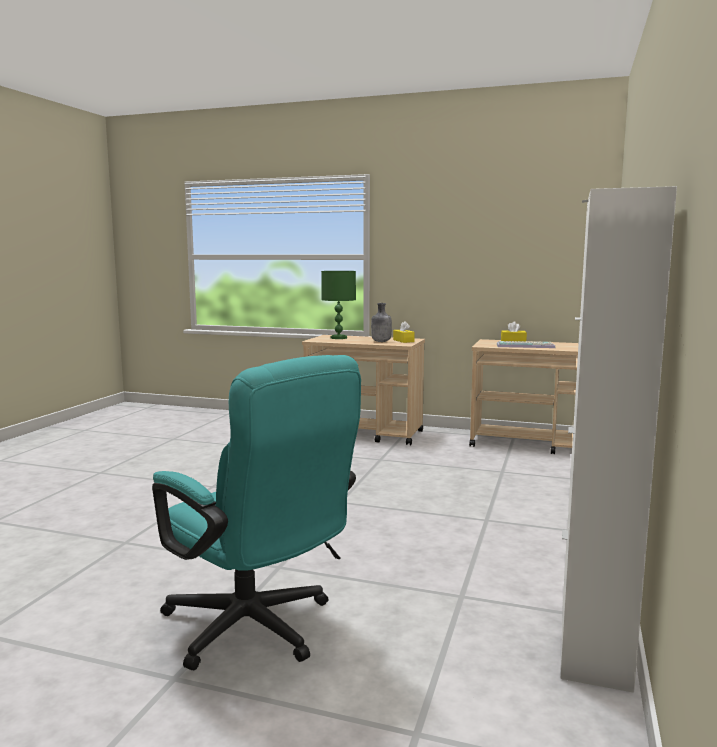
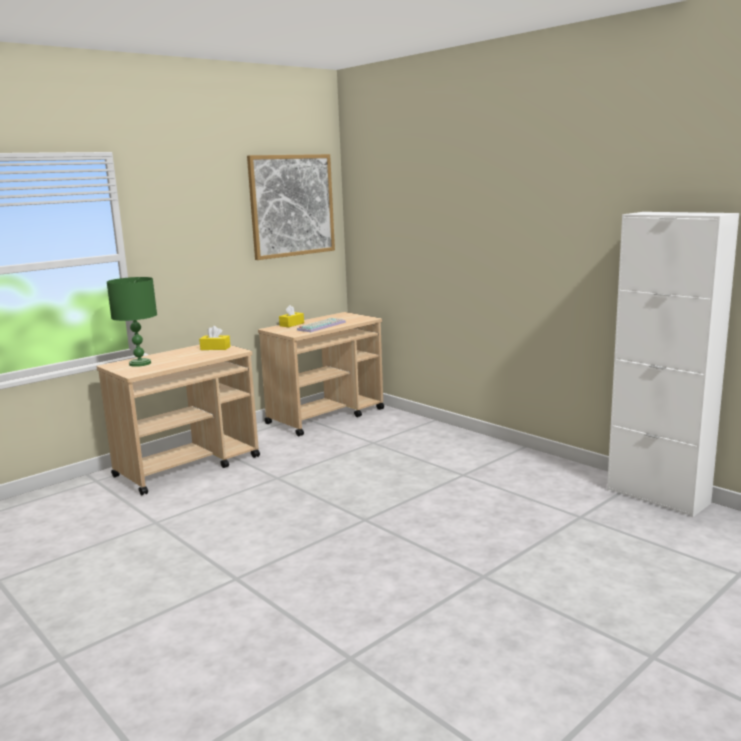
camera: 60 degrees left, 5 degrees up
(257, 630) = (593, 606): turquoise office chair -> none
(381, 341) = (203, 355): grey bottle -> none
(544, 223) = (292, 205): none -> picture

